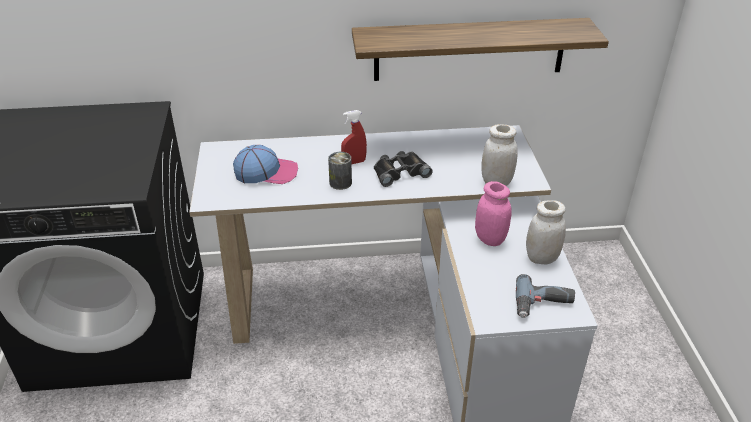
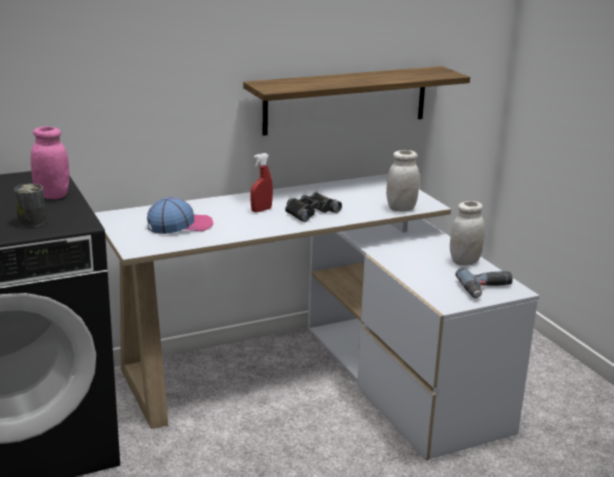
camera: 20 degrees left, 15 degrees down
(340, 183) = (259, 224): can -> can (32, 222)
(490, 239) = (412, 256): pink jar -> pink jar (52, 195)

